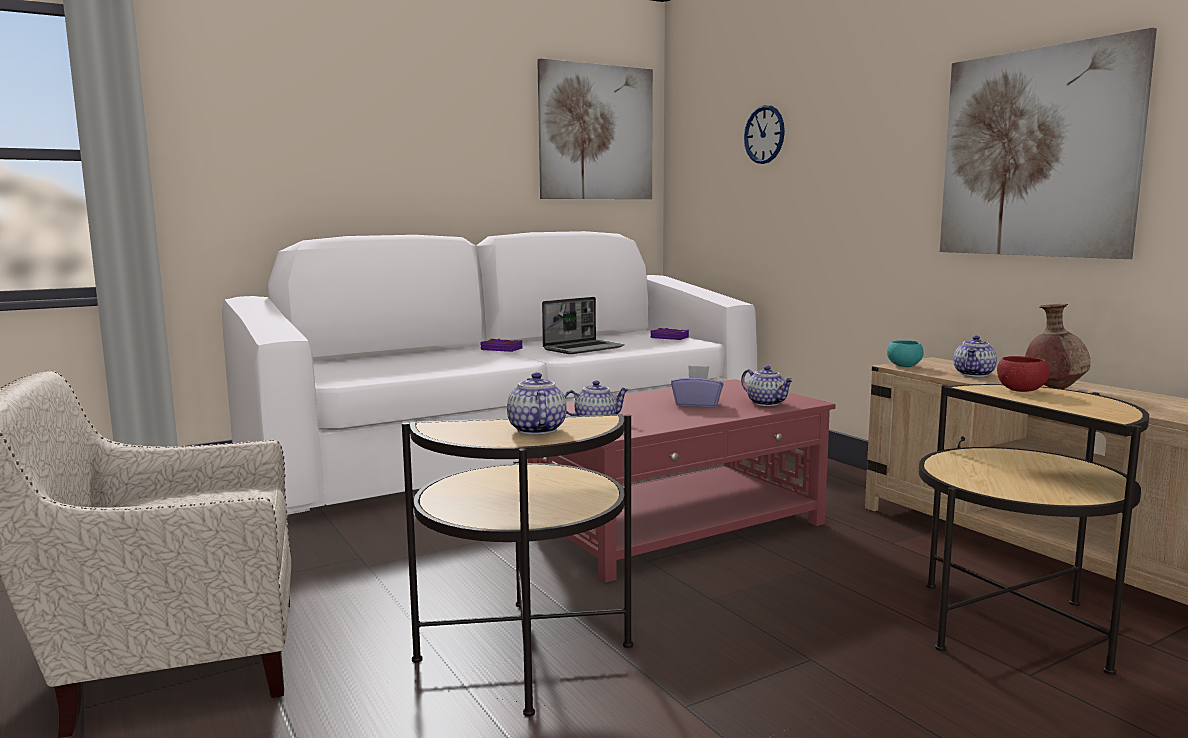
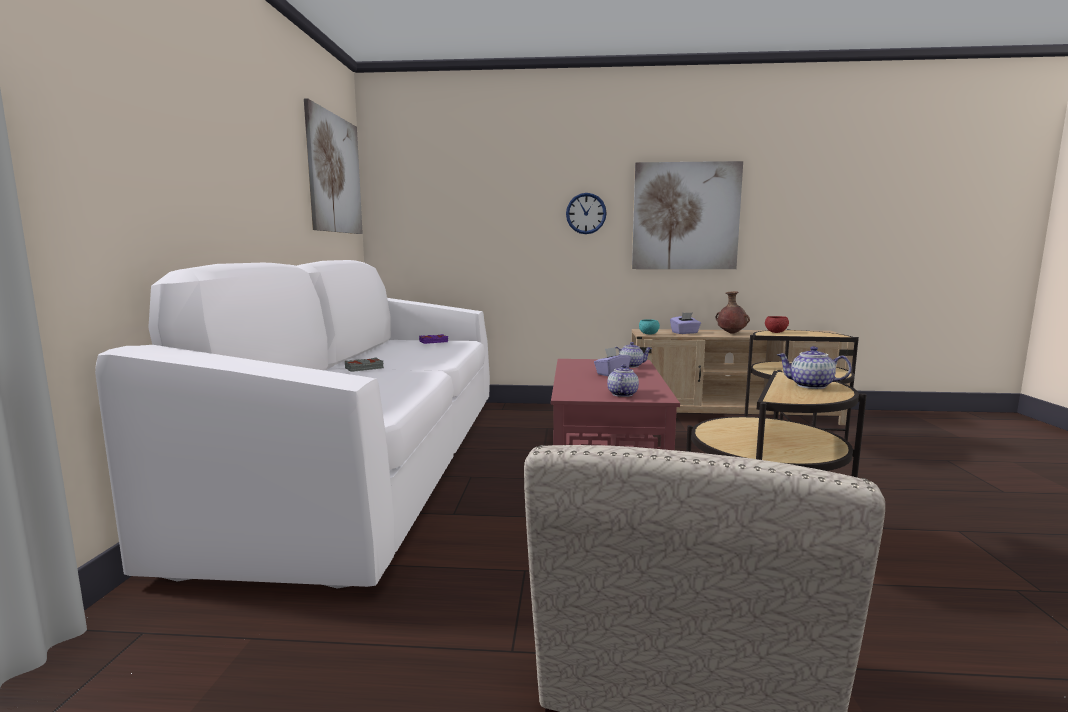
camera: 55 degrees left, 0 degrees up
(501, 349) = (364, 368): purple book -> grey book
(583, 348) = (420, 357): laptop -> none
(764, 134) = (481, 191): wall clock -> wall clock (586, 213)
(974, 374) = (685, 333): teapot -> purple tissue box

